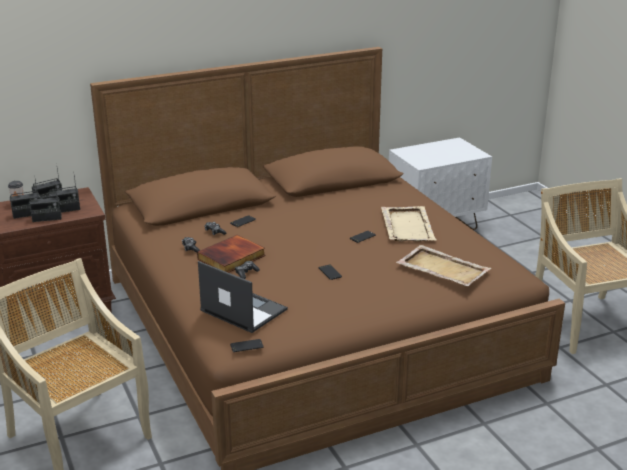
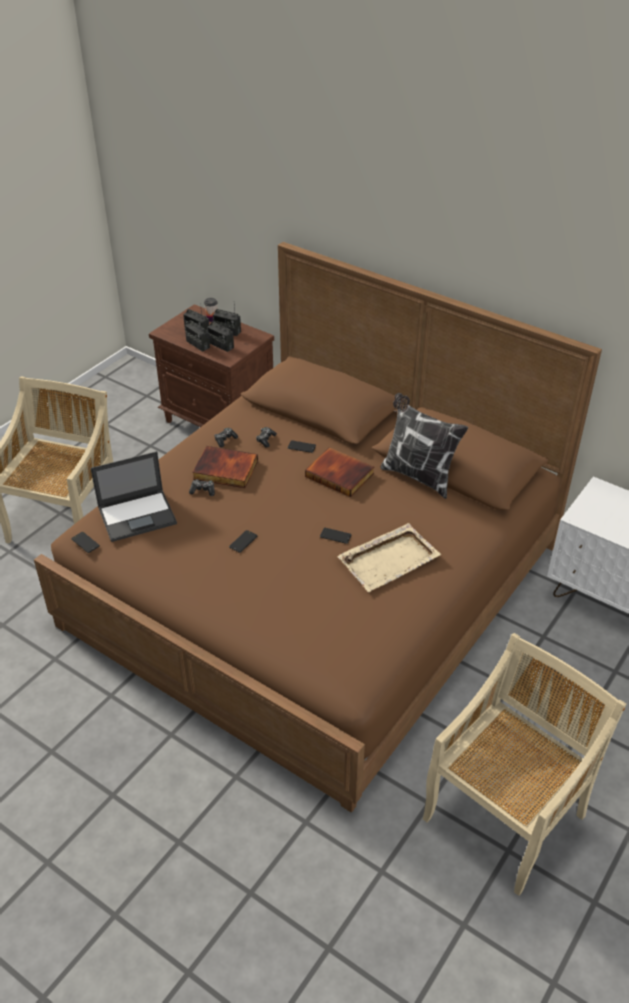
camera: 60 degrees right, 15 degrees up
(242, 310) = (138, 515): laptop -> laptop turned 60 degrees clockwise
(295, 217) = (340, 474): none -> book
(330, 193) = (418, 476): none -> pillow
(442, 268) = (312, 618): beige tray -> none

